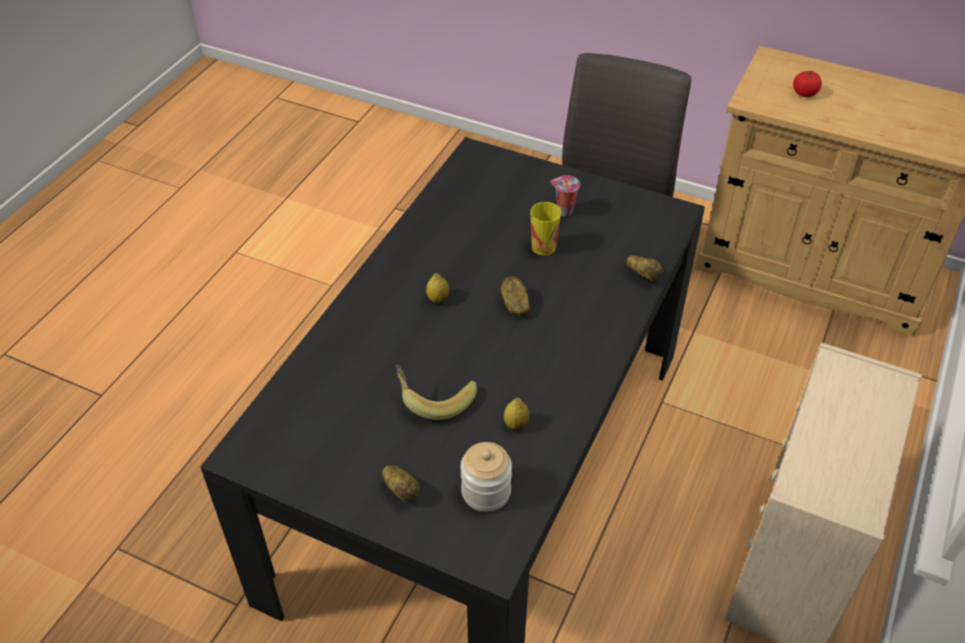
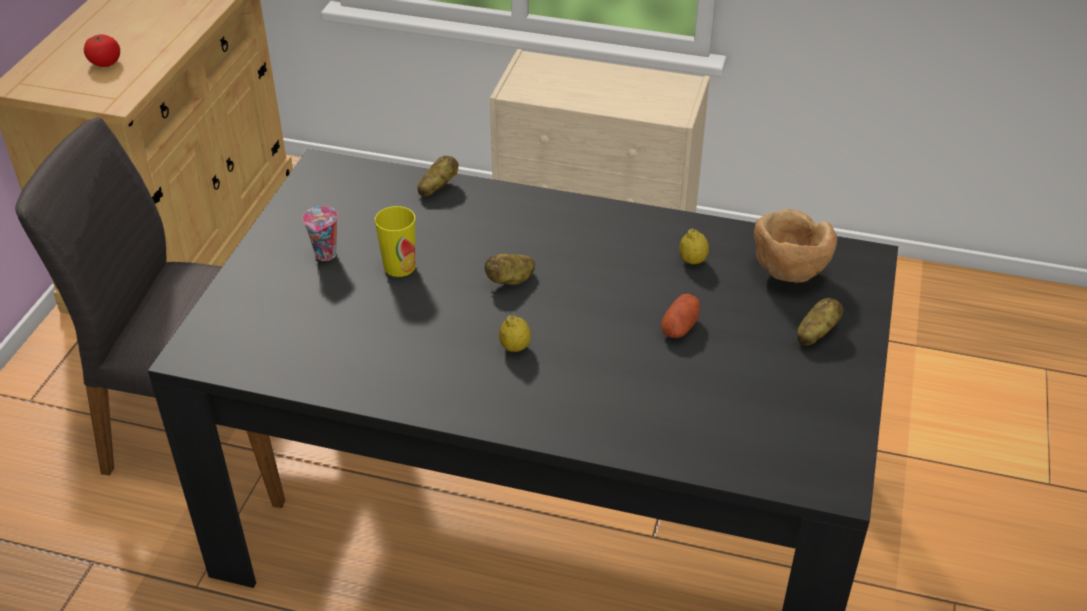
camera: 100 degrees left, 5 degrees down
(434, 398) = (680, 327): banana -> potato
(486, 491) = (788, 272): jar -> brown bowl

